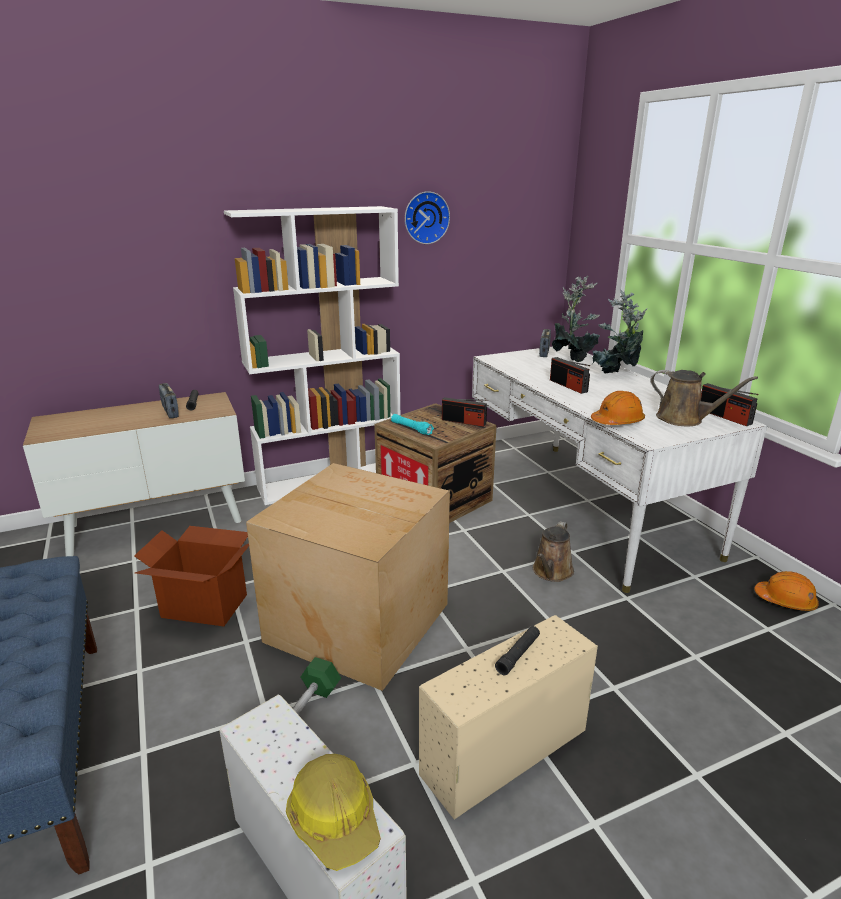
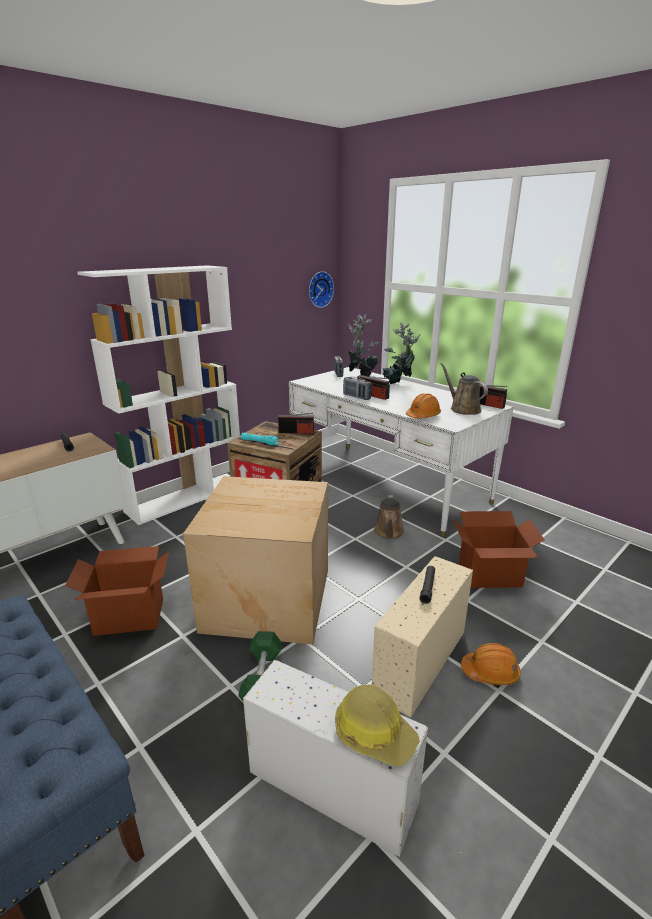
camera: 20 degrees left, 0 degrees up
(170, 412) = (50, 455): radio -> radio (356, 397)
(425, 217) = (240, 274): wall clock -> wall clock (319, 289)
(666, 662) = (490, 576): none -> cardboard box
(684, 419) = (463, 409): brown watering can -> brown watering can turned 135 degrees counterclockwise
(785, 601) = (538, 521): orange hard hat -> orange hard hat (490, 672)

